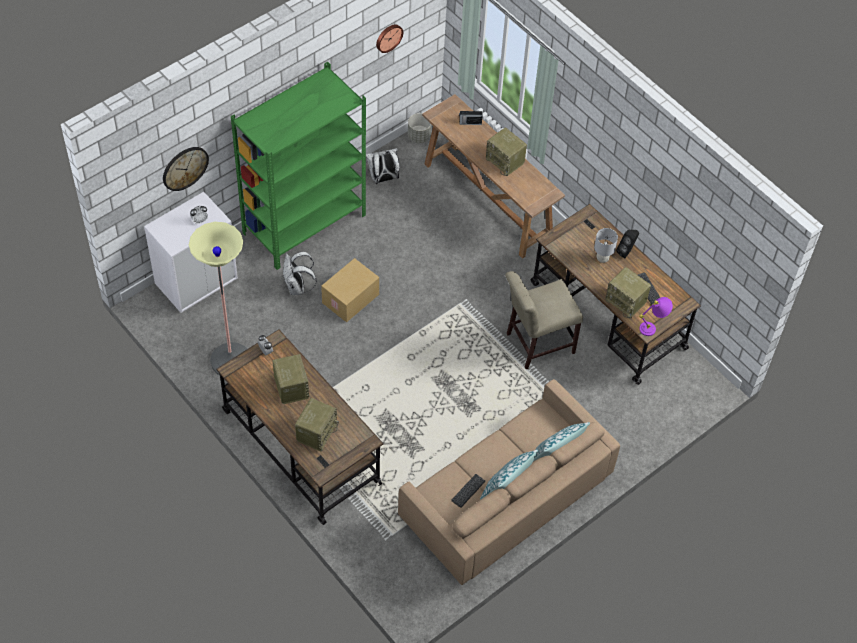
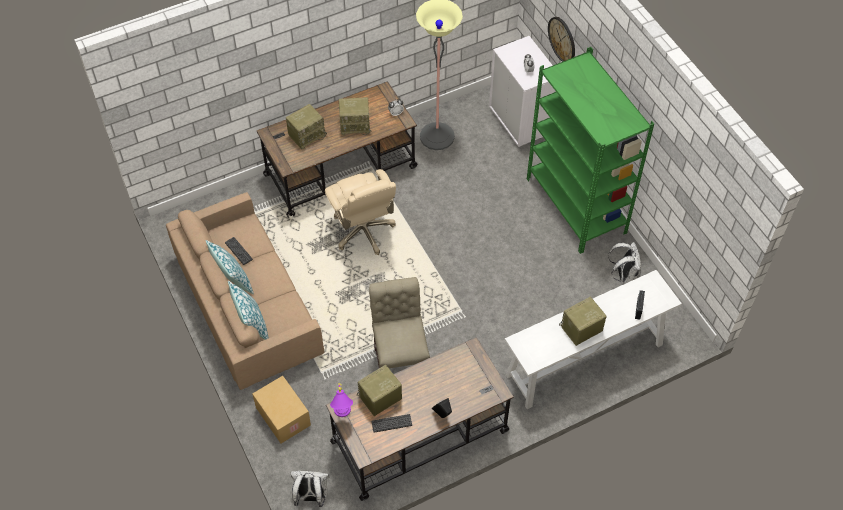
camera: 105 degrees right, 0 degrees up
(297, 287) = (504, 190): white backpack -> white backpack (311, 496)
(316, 432) = (307, 135): radio -> radio turned 75 degrees counterclockwise
(351, 299) = (483, 227): cardboard box -> cardboard box (282, 416)
(383, 407) = (363, 232): none -> beige office chair
(388, 37) = (700, 192): wall clock -> none
(419, 136) = (678, 316): grey planter -> none
(488, 201) = (584, 360): brown console table -> white console table
(603, 259) = (438, 391): grey table lamp -> none

